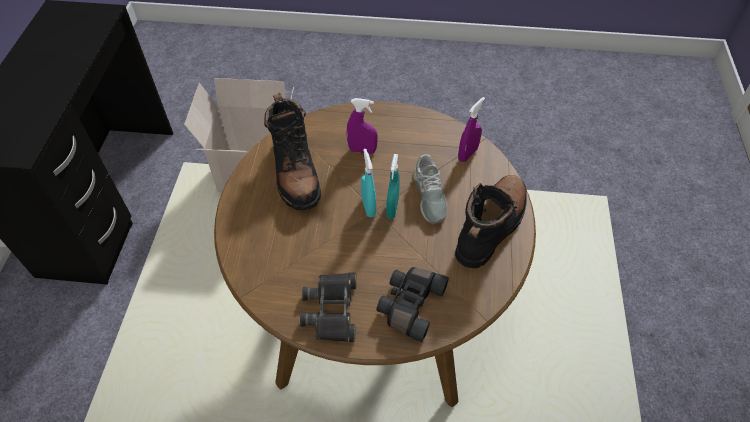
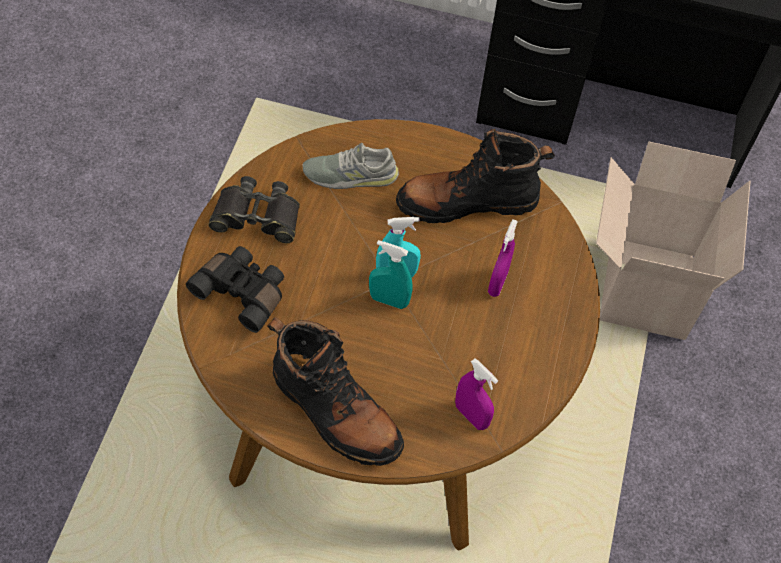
camera: 95 degrees right, 5 degrees up
(429, 196) = (402, 348): grey shoe -> grey shoe (350, 174)

